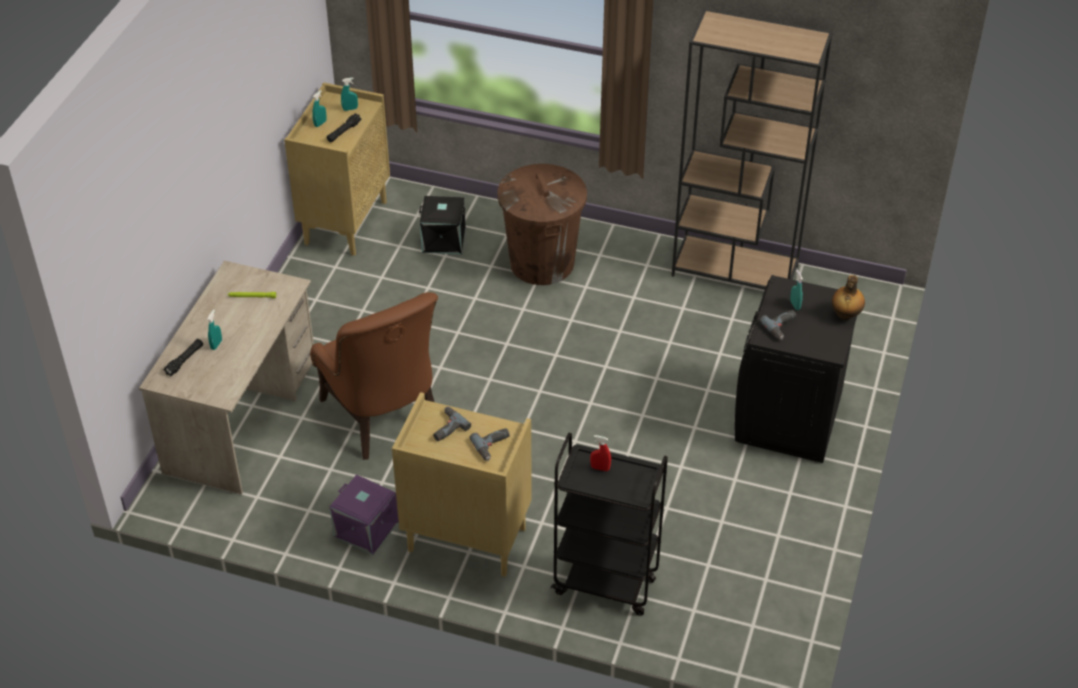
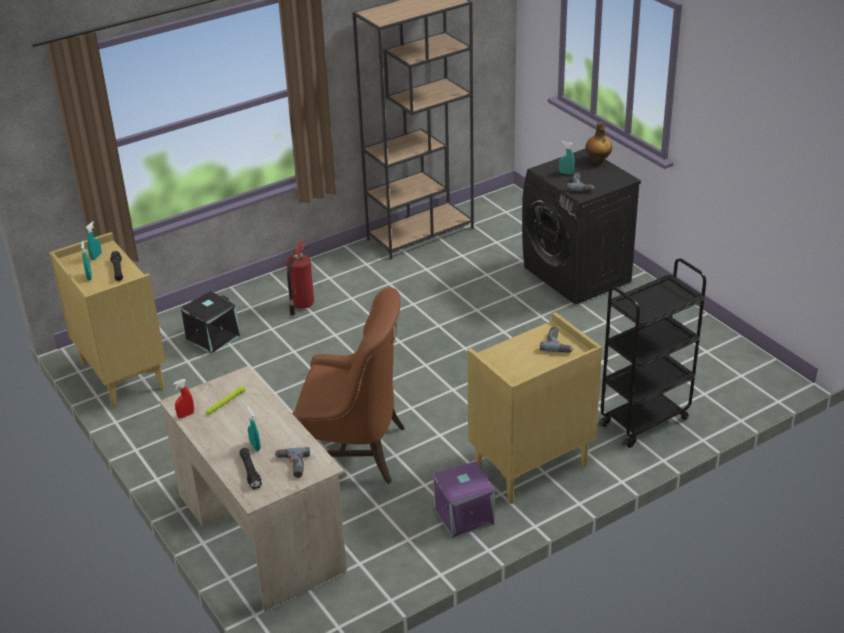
camera: 50 degrees left, 10 degrees down
(446, 427) = (513, 357): power drill -> power drill (292, 465)
(542, 262) = (301, 305): brown trash can -> fire extinguisher
(600, 468) = (643, 300): red spray bottle -> red spray bottle (186, 415)

